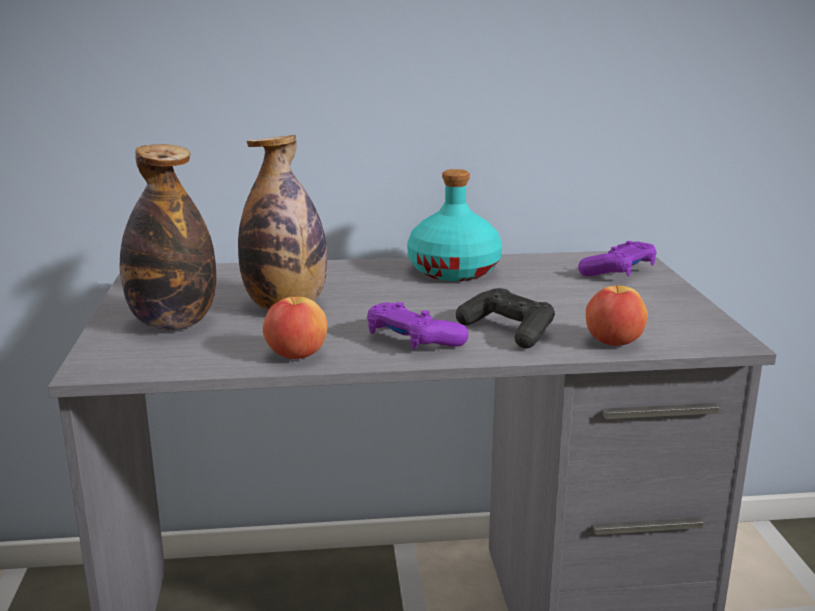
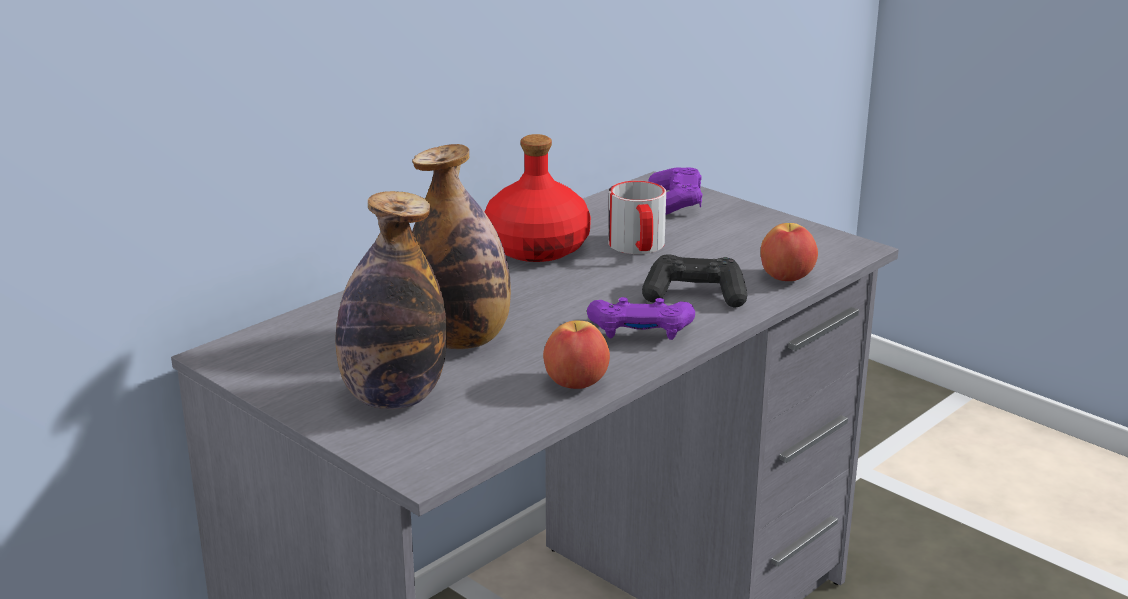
camera: 40 degrees left, 5 degrees up
(454, 270) = (536, 247): turquoise bottle -> red bottle
(530, 290) = (638, 247): none -> mug

